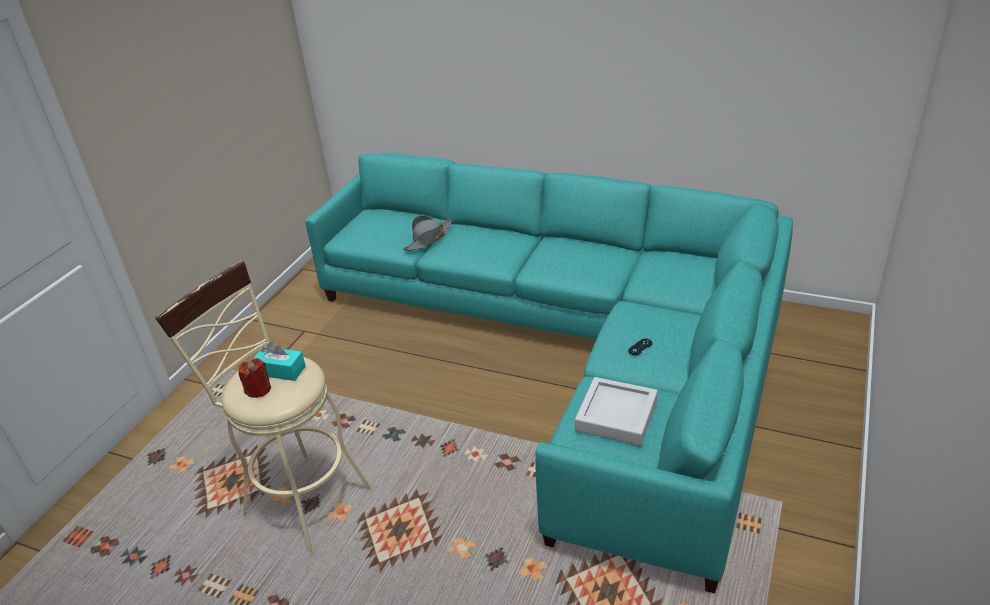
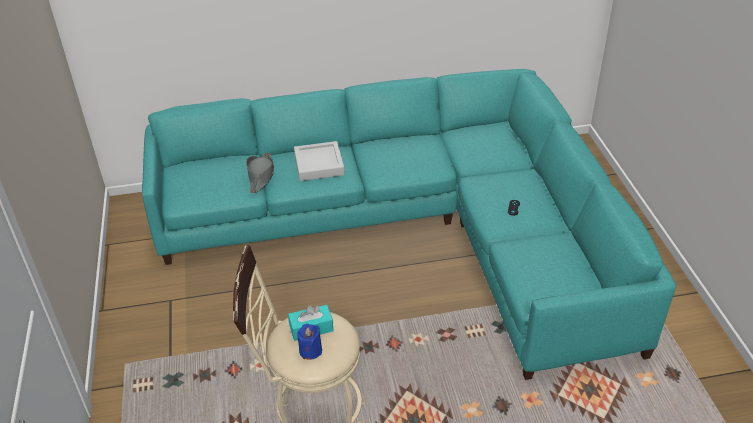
camera: 35 degrees left, 5 degrees up
(258, 389) = (310, 351): red candle -> blue candle
(616, 416) = (546, 263): grey tray -> grey tray (319, 165)

